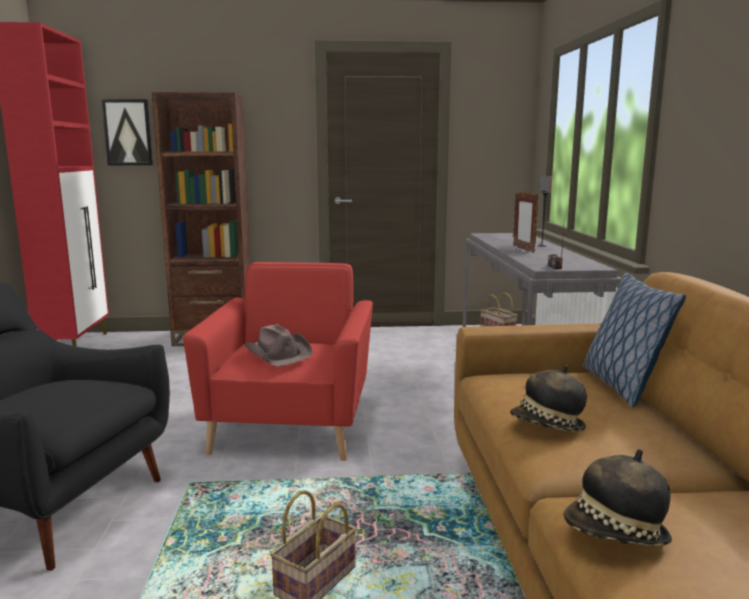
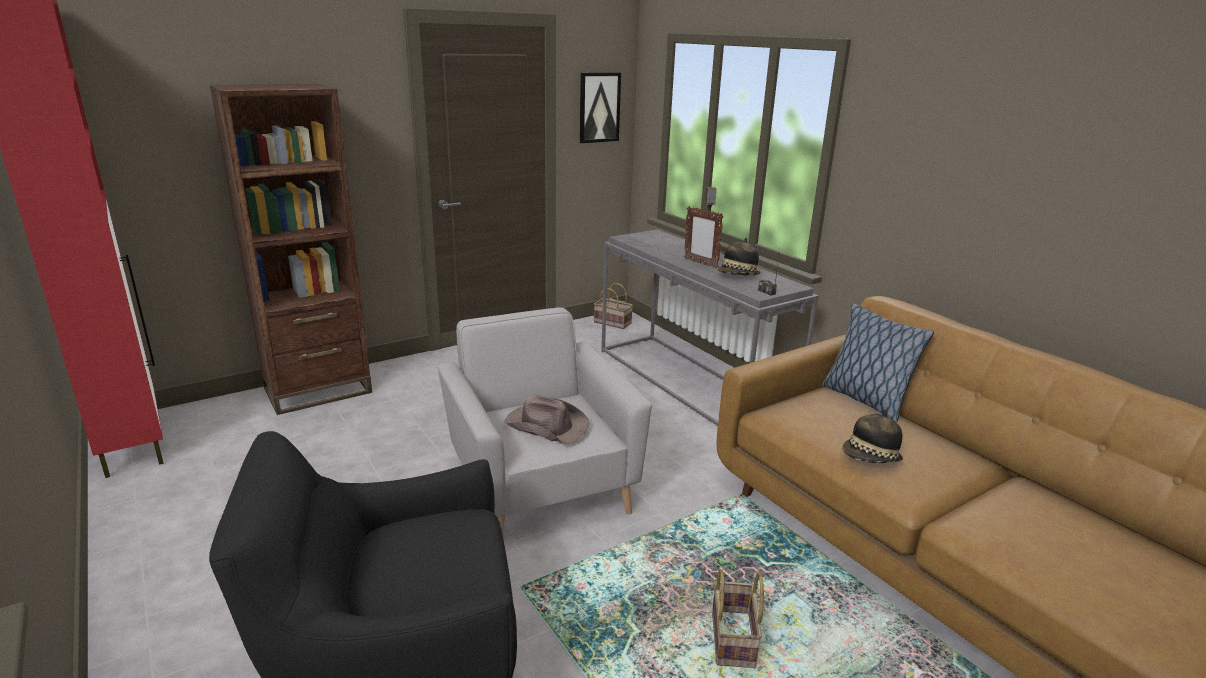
camera: 30 degrees left, 10 degrees up
(128, 132) = (152, 137): picture -> picture (599, 107)
(291, 425) = (540, 488): red armchair -> grey armchair
(615, 535) = (1007, 545): hat -> hat (738, 276)

